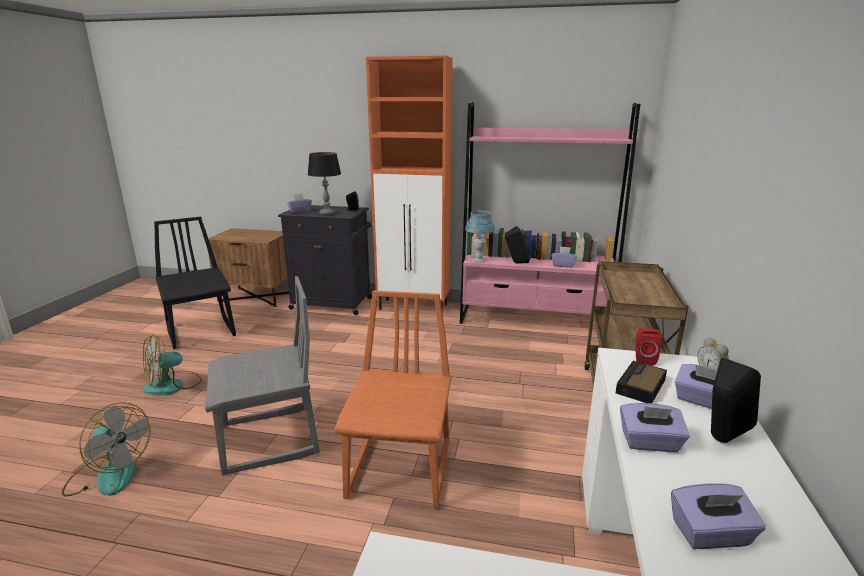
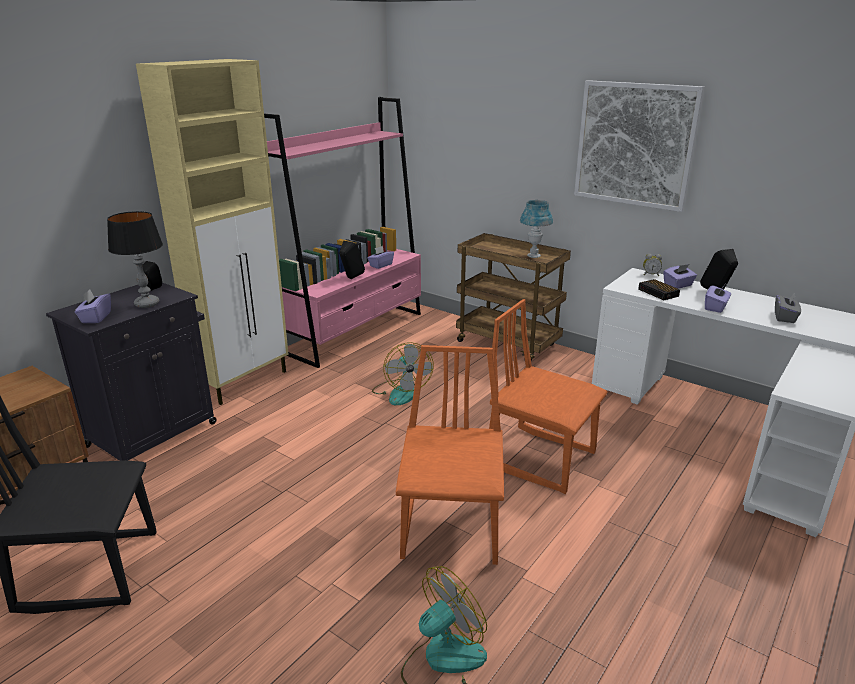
camera: 65 degrees left, 5 degrees up
(173, 386) = (258, 605): fan -> fan (401, 392)
(269, 440) = (452, 527): grey chair -> orange chair
(414, 307) = (244, 382): orange cabinet -> beige cabinet
(478, 260) = (321, 290): blue table lamp -> blue table lamp (533, 256)
(643, 359) = (626, 283): red speaker -> none
(711, 534) = (785, 317): purple tissue box -> grey tissue box
(759, 163) = (635, 145): none -> picture

